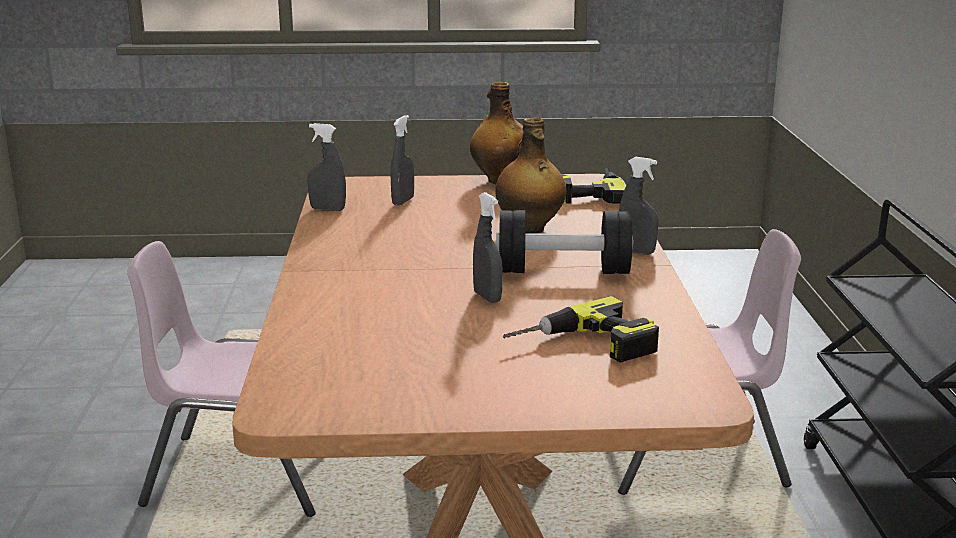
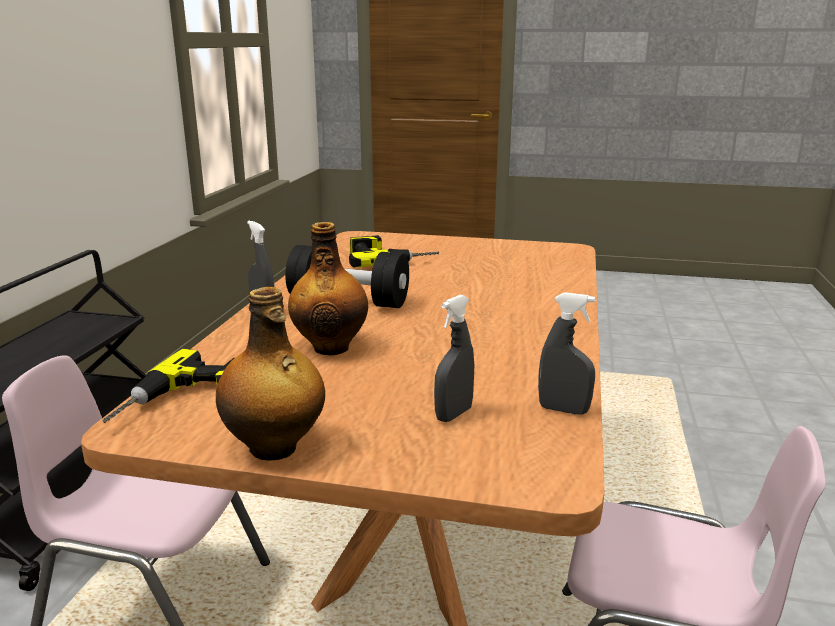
camera: 165 degrees left, 0 degrees up
(487, 297) = (427, 288): grey spray bottle -> none

